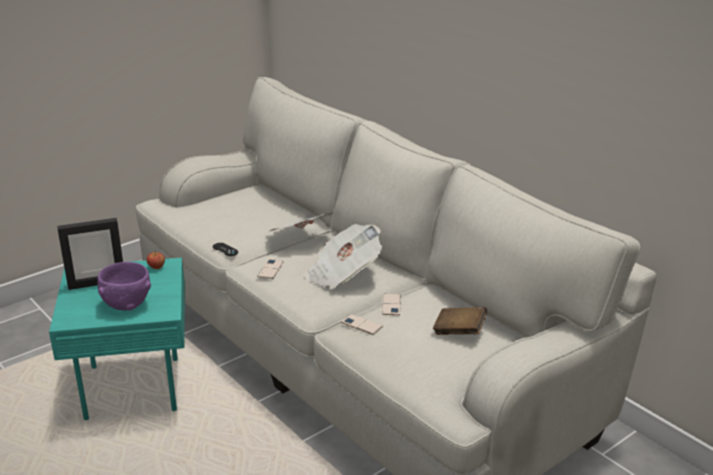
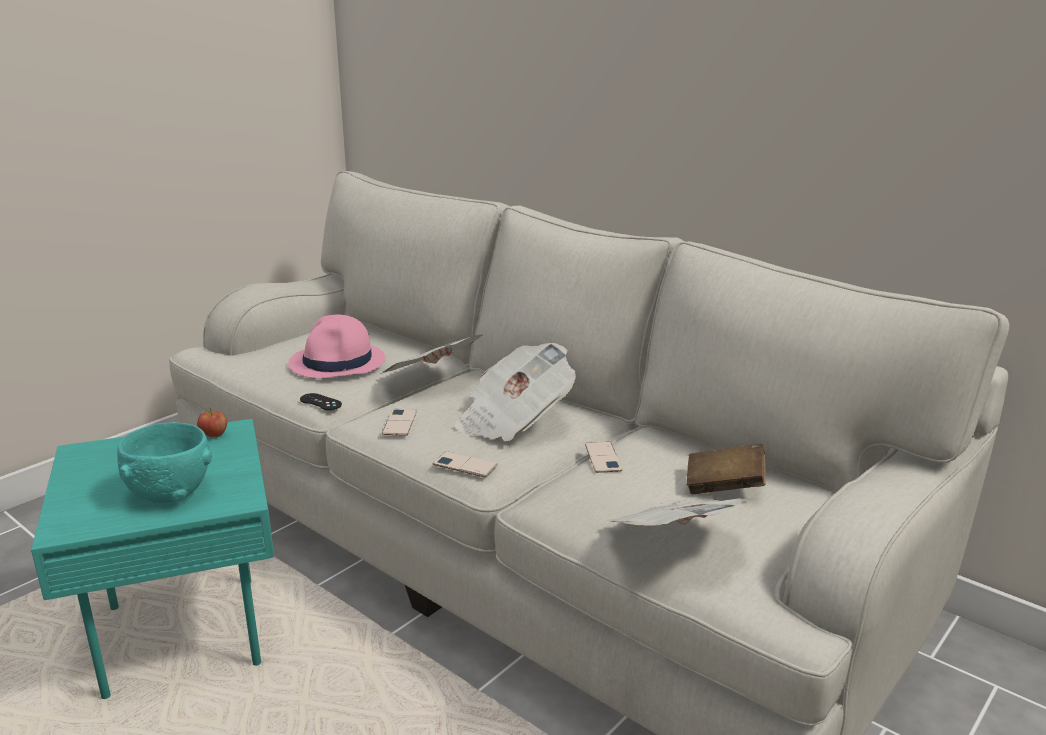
camera: 10 degrees left, 5 degrees down
(97, 283) = (115, 465): picture frame -> none
(126, 304) = (170, 494): purple bowl -> turquoise bowl
(242, 220) = (338, 362): none -> pink hat
(361, 325) = (570, 490): phone -> phone (465, 465)
(412, 364) = (676, 543): none -> newspaper

